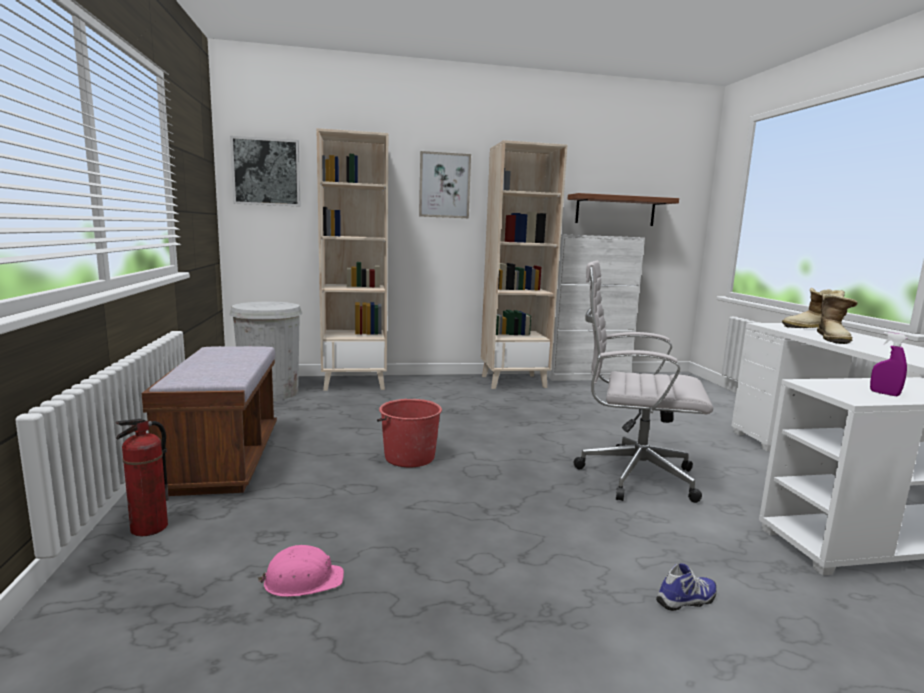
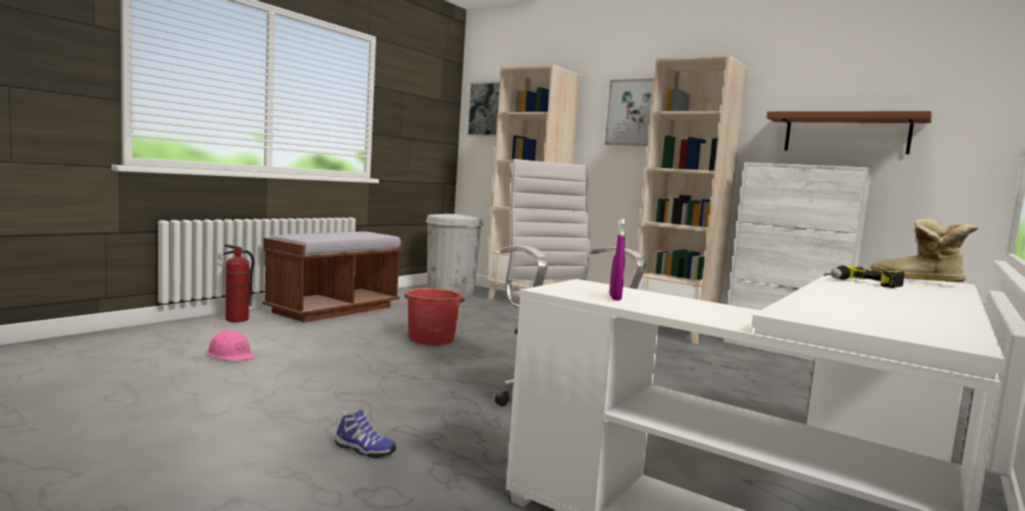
camera: 45 degrees right, 5 degrees down
(833, 339) = (861, 283): boot -> power drill

